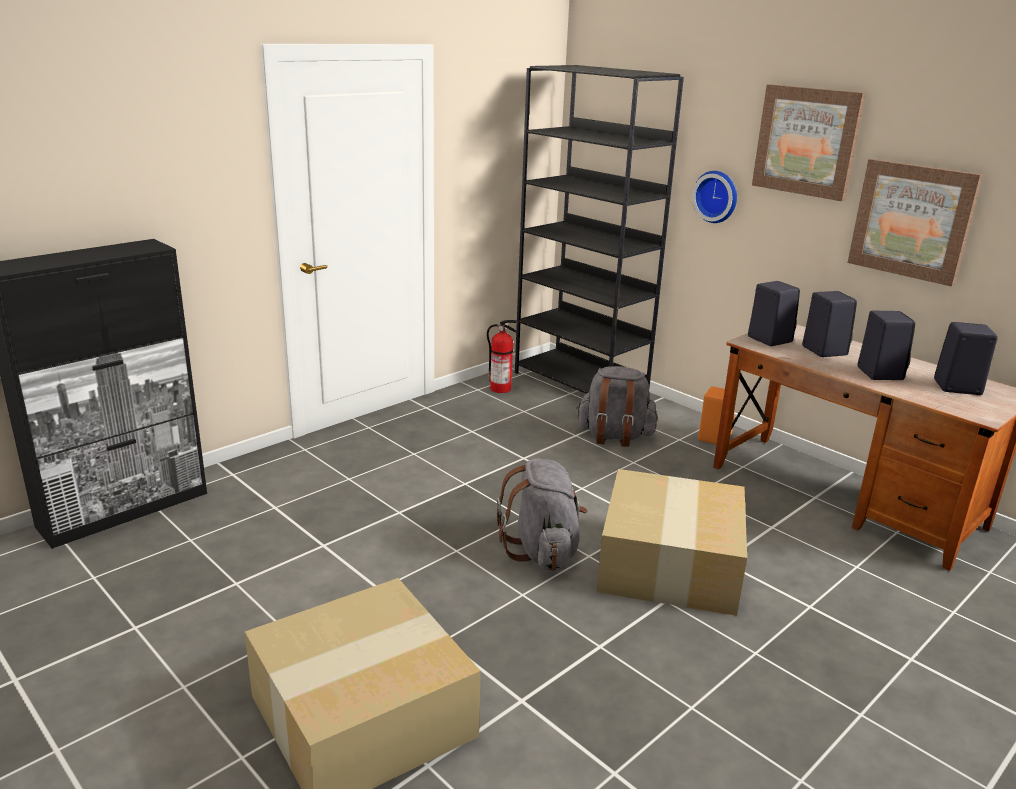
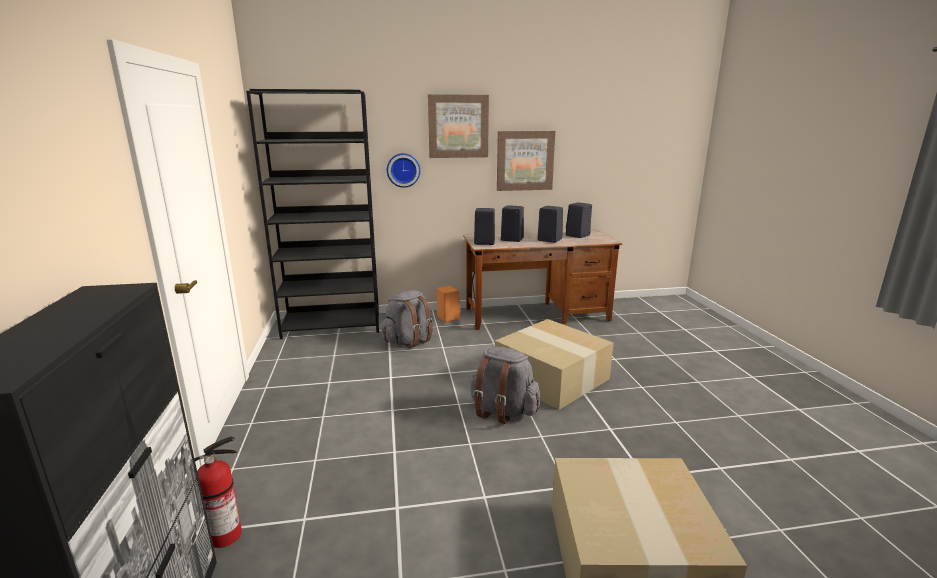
camera: 55 degrees left, 5 degrees down
(501, 389) = (292, 351): fire extinguisher -> fire extinguisher (226, 534)

